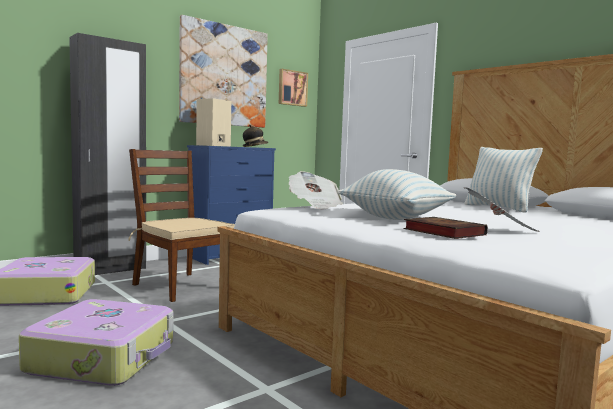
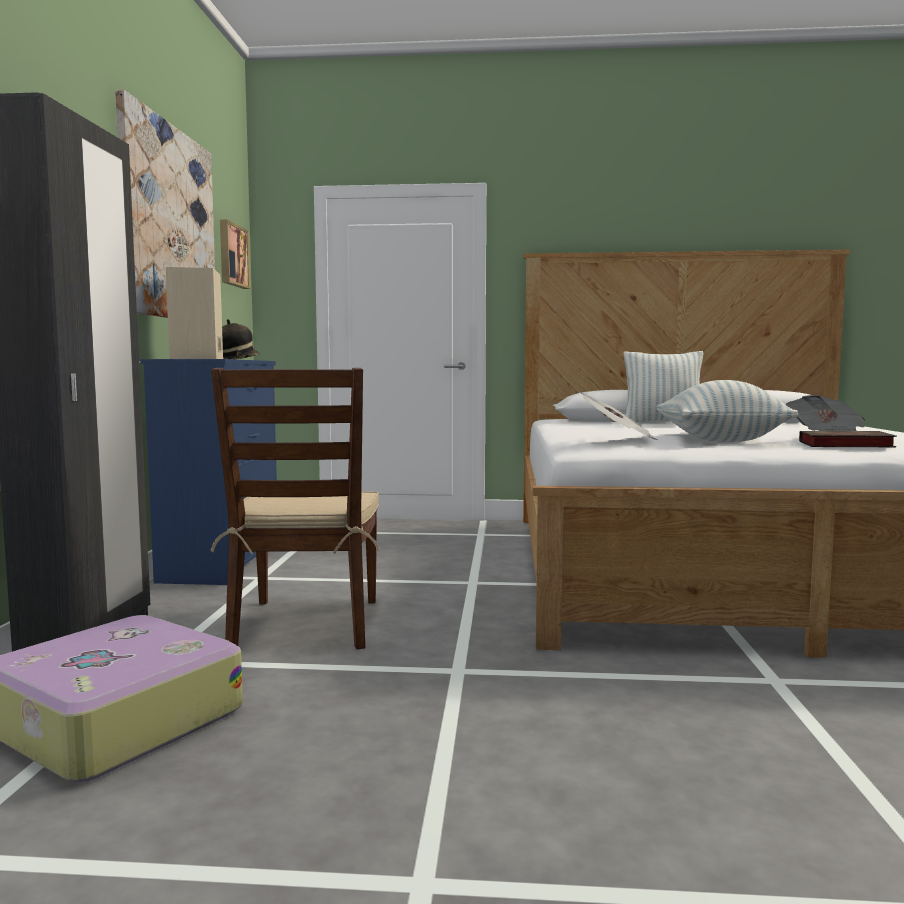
camera: 45 degrees left, 0 degrees up
(104, 357) = (558, 741): suitcase -> none
(180, 286) = (307, 624): brown chair -> brown chair turned 90 degrees counterclockwise

